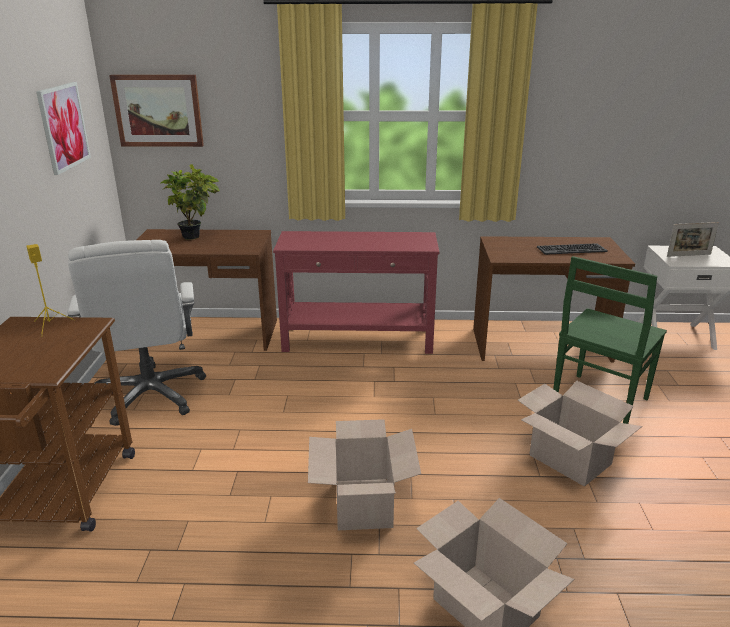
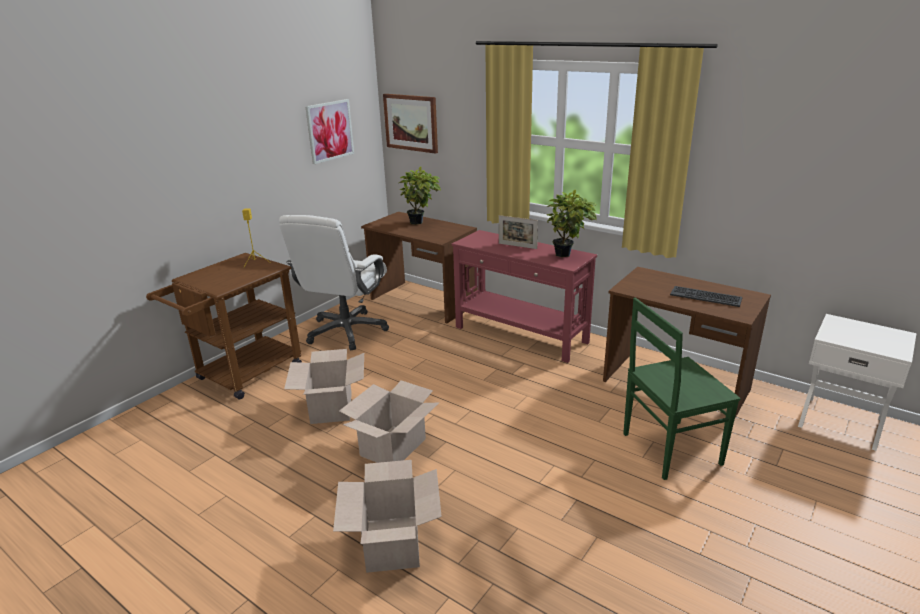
camera: 35 degrees right, 0 degrees up
(410, 238) = (567, 255): none -> potted plant
(570, 459) = (580, 482): cardboard box -> cardboard box (332, 408)
(688, 255) = (859, 334): picture frame -> picture frame (517, 246)

